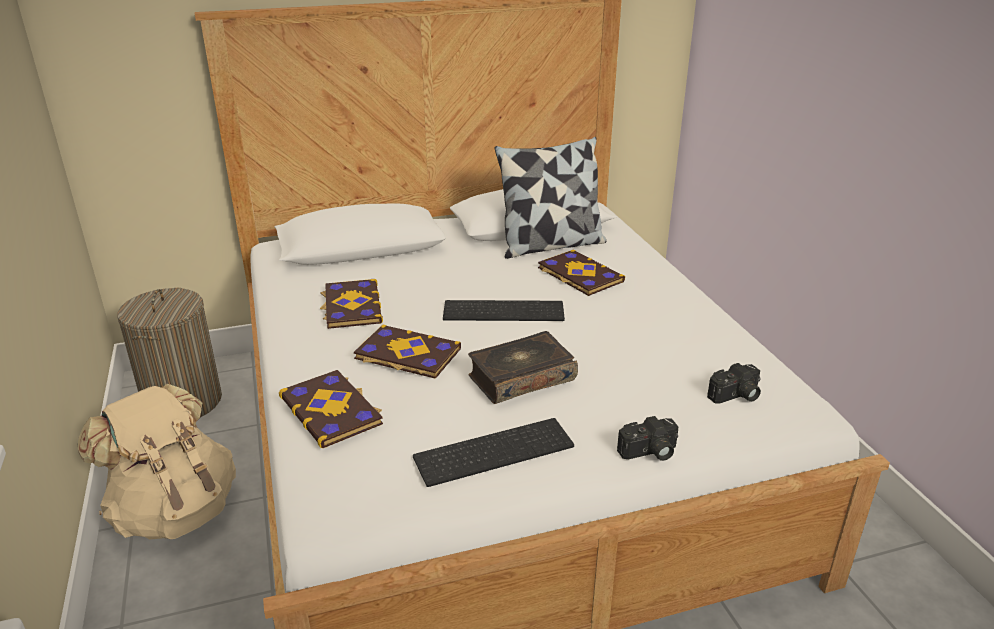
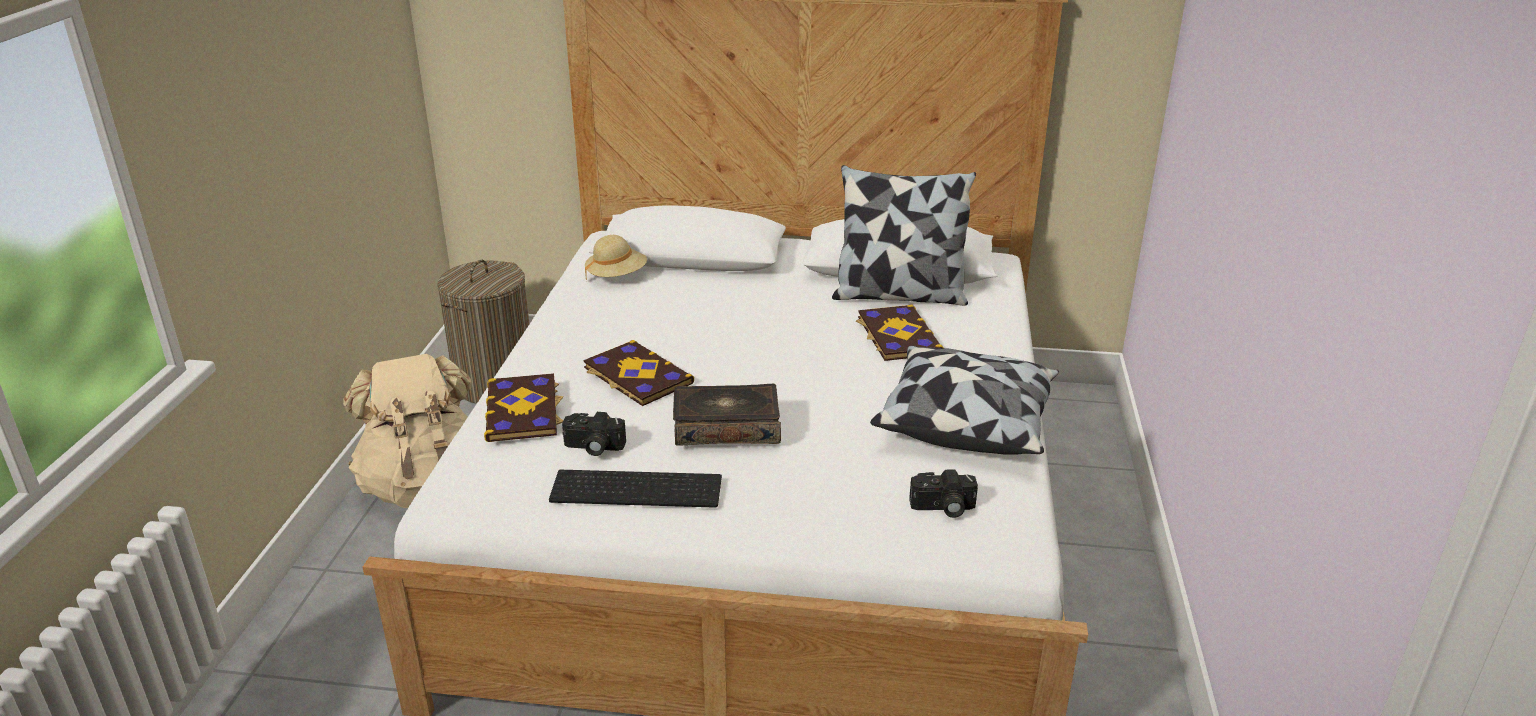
camera: 25 degrees right, 0 degrees up
(311, 276) = (616, 276): none -> beige hat
(351, 306) = (628, 315): book -> none
(505, 310) = (777, 355): keyboard -> none
(649, 453) = (789, 535): camera -> camera (593, 447)
(686, 327) = (965, 422): none -> pillow

